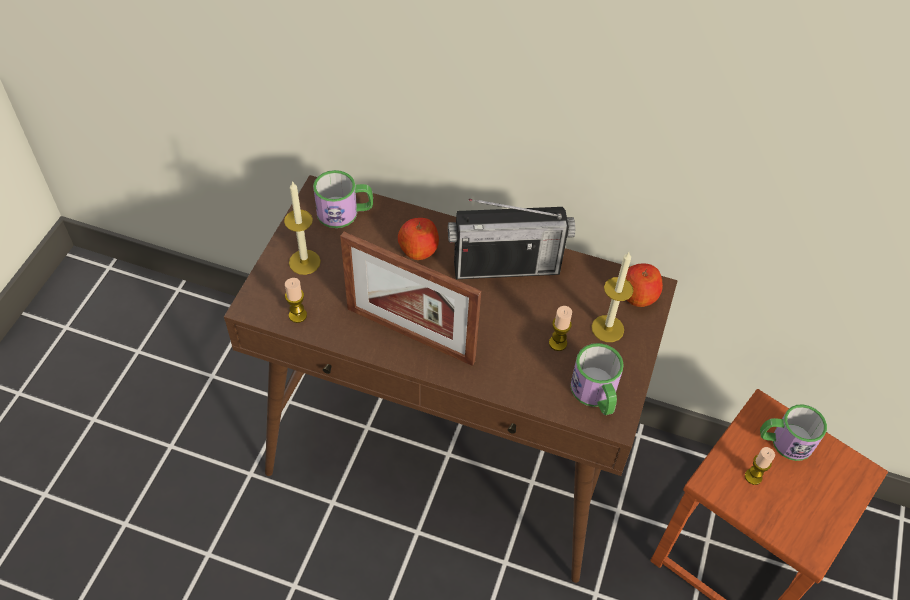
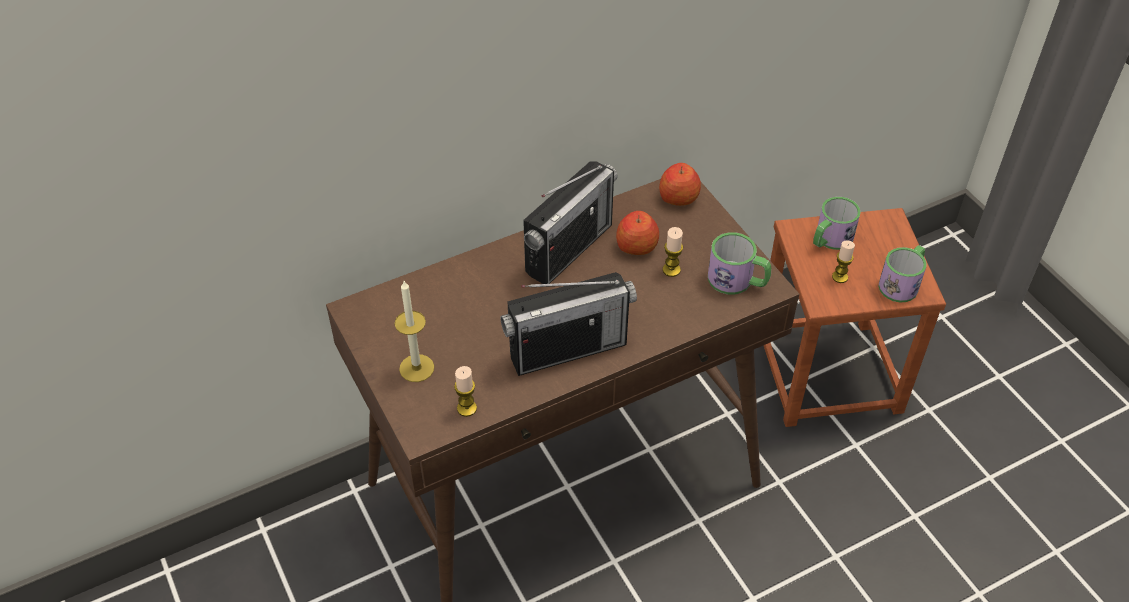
camera: 45 degrees left, 5 degrees down
(345, 212) = (396, 308): mug -> mug (902, 283)
(410, 334) = (567, 349): picture frame -> radio
(418, 249) = (490, 288): apple -> apple (636, 246)
(607, 328) = (689, 234): candle -> none

